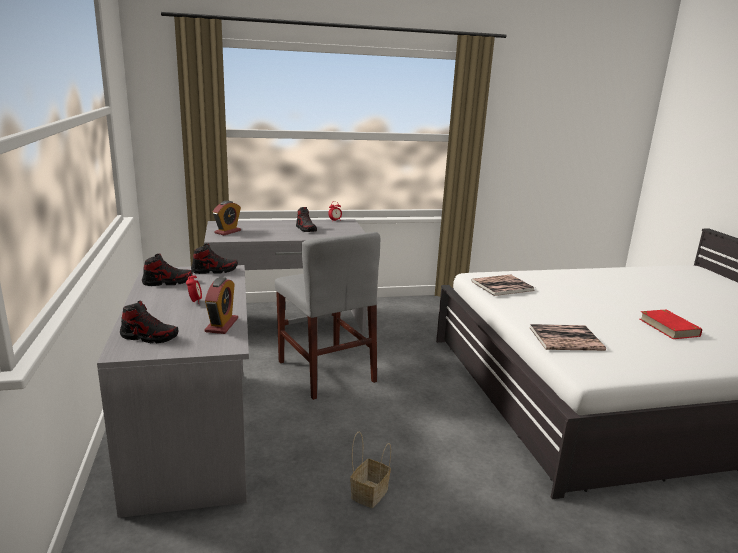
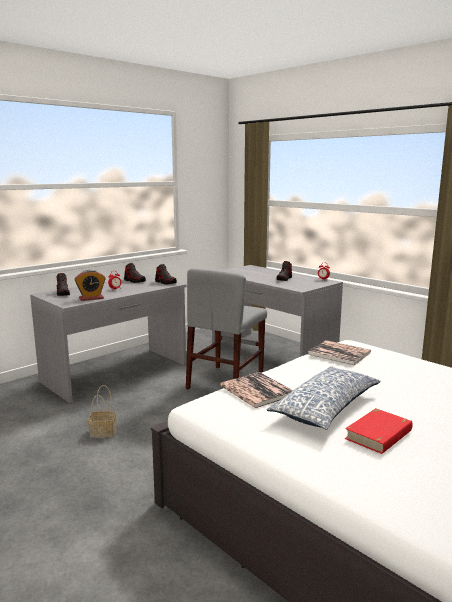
camera: 60 degrees right, 5 degrees down
(227, 232) = (238, 271): alarm clock -> none
(613, 327) = (327, 408): none -> pillow

